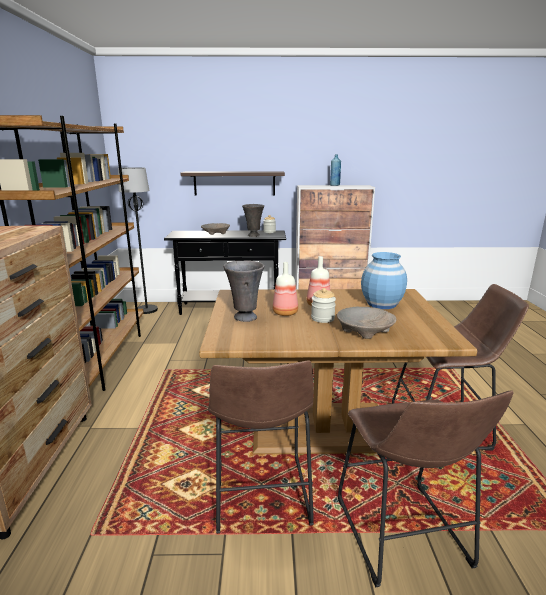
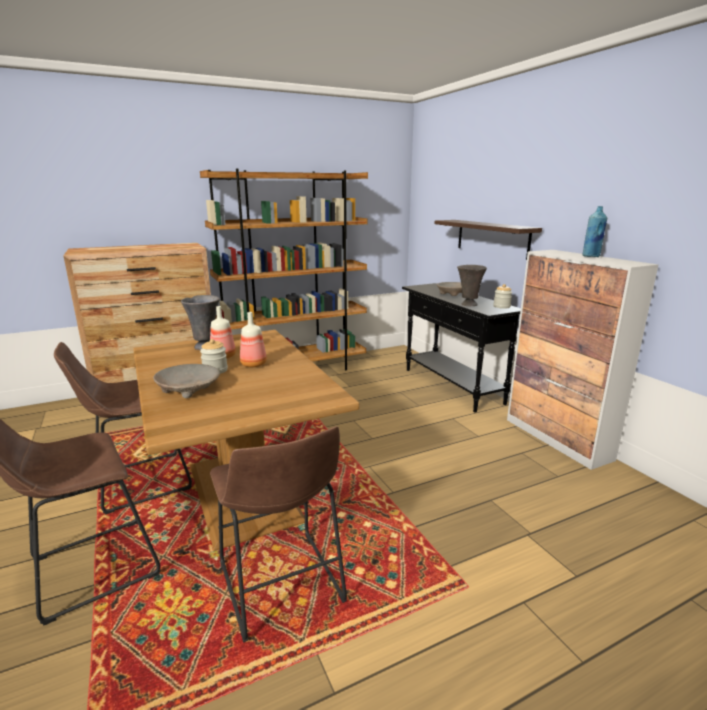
camera: 65 degrees right, 0 degrees up
(147, 310) = (399, 356): black floor lamp -> none
(381, 304) = (276, 389): blue vase -> none

